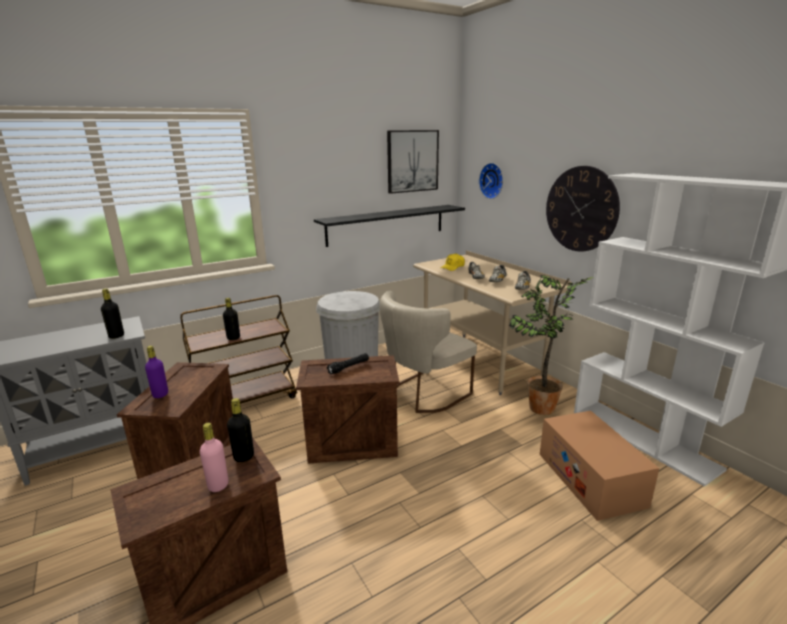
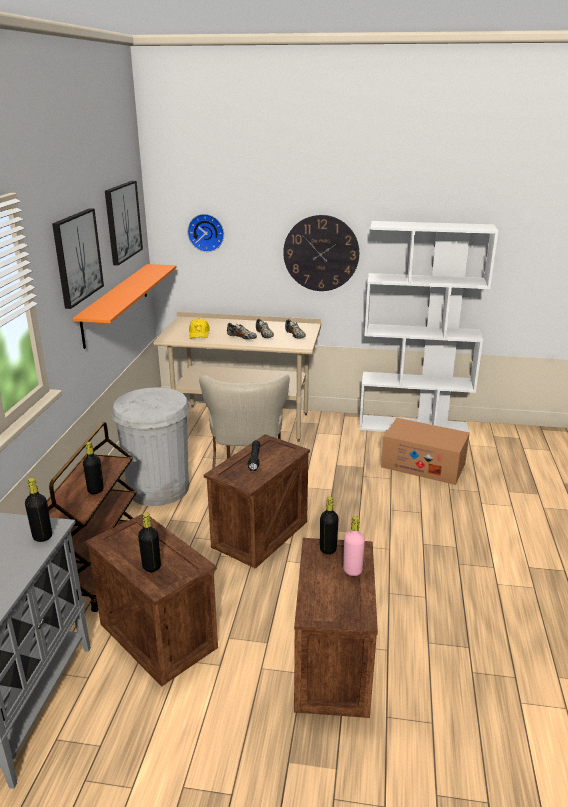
camera: 50 degrees left, 5 degrees up
(160, 394) = (151, 567): purple bottle -> black bottle
(331, 174) = (77, 257): none -> picture
(386, 224) = (116, 303): black shelf -> orange shelf
(540, 410) = (339, 438): potted plant -> none

